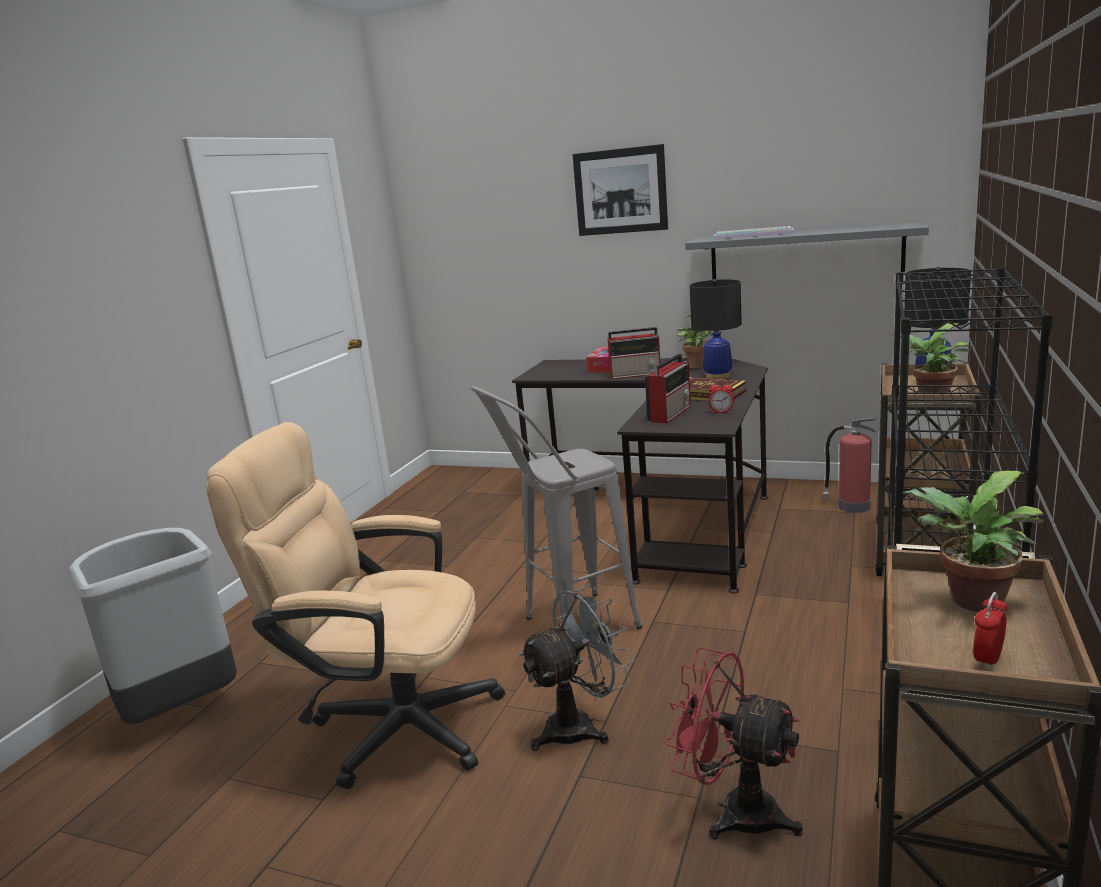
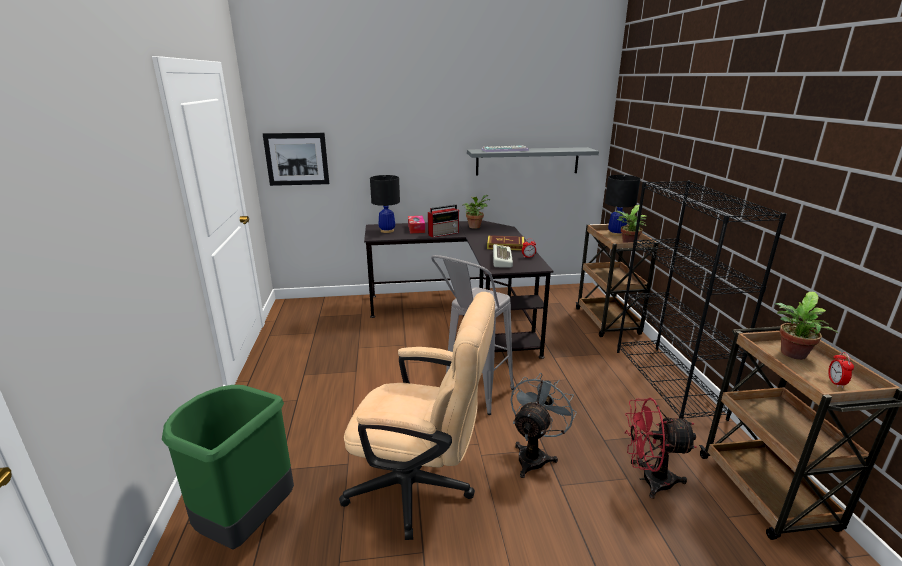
camera: 30 degrees left, 5 degrees up
(180, 709) = (245, 524): grey trash can -> green trash can
(389, 725) = (421, 488): beige office chair -> beige office chair turned 150 degrees counterclockwise
(620, 191) = (421, 117): picture -> picture (297, 159)
(670, 413) = (501, 259): radio -> keyboard
(718, 376) = (494, 233): black table lamp -> black table lamp (387, 231)
(852, 506) = (556, 299): fire extinguisher -> none

